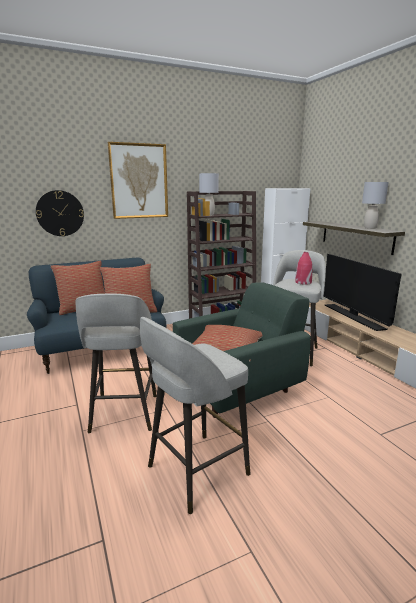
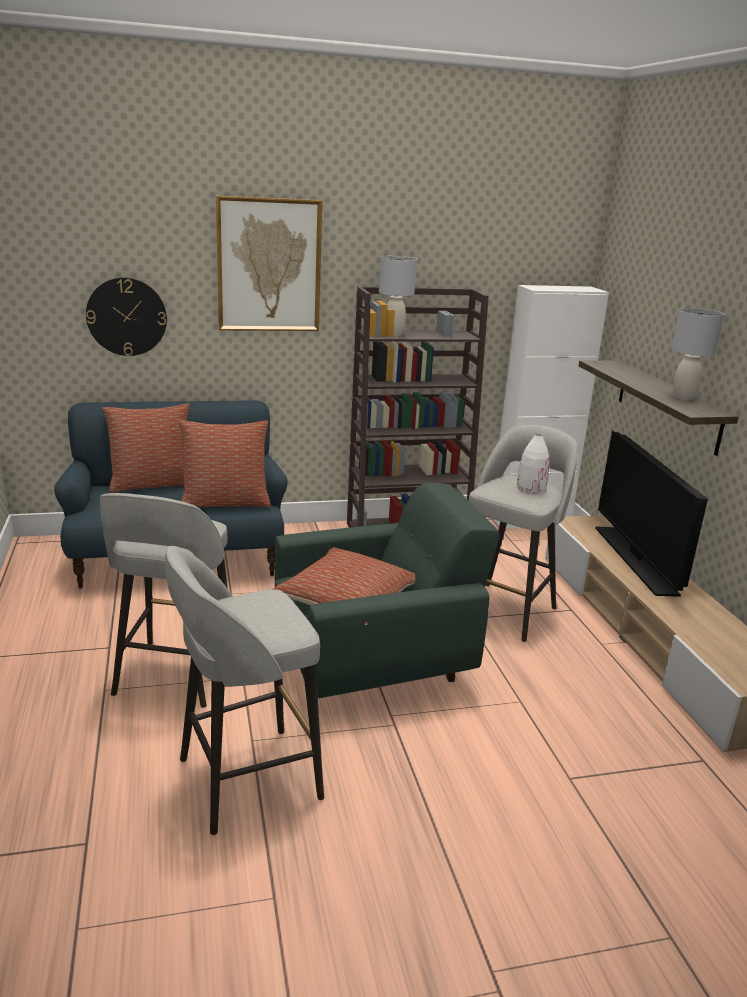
camera: 10 degrees right, 5 degrees up
(303, 282) = (530, 488): red vase -> white vase

